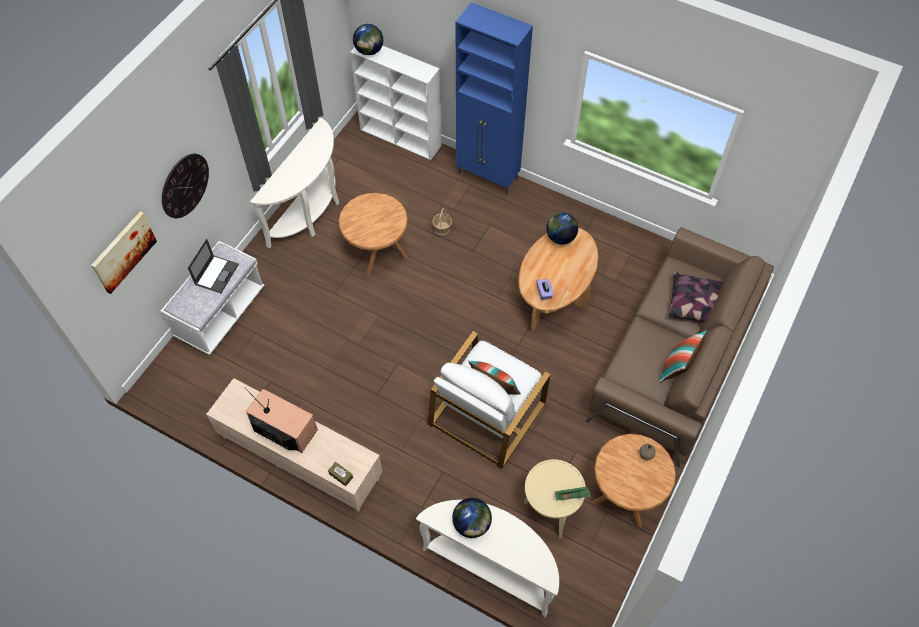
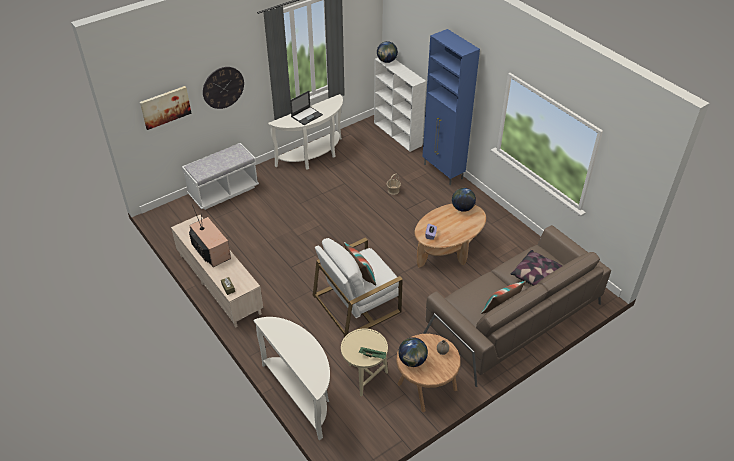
camera: 25 degrees right, 15 degrees down
(216, 274) = (226, 157): laptop -> laptop (307, 115)
(377, 250) = (342, 189): brown side table -> none
(472, 524) = (287, 337): globe -> globe (412, 361)

